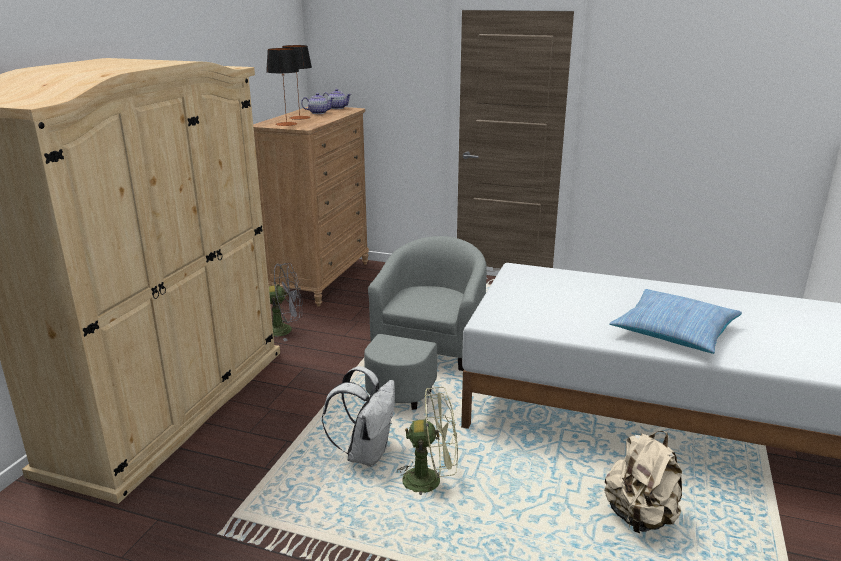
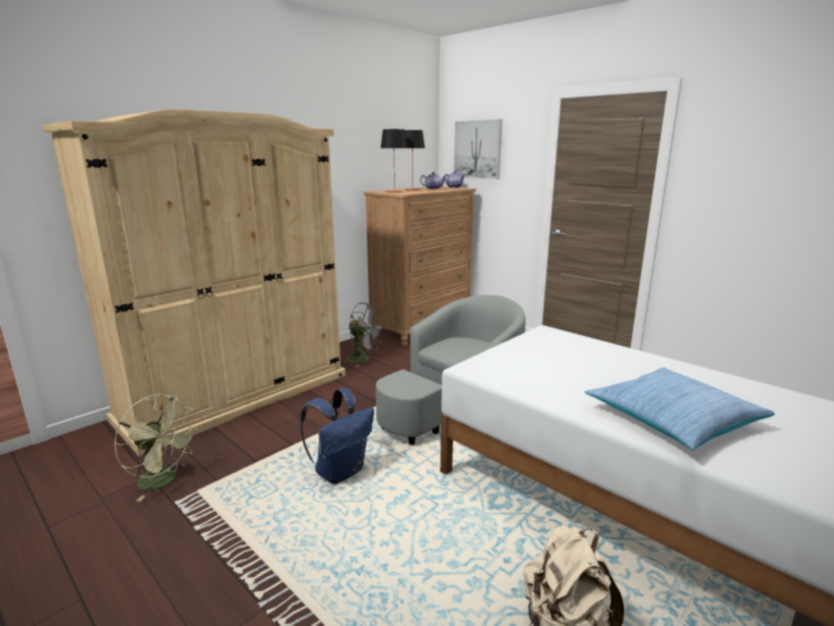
camera: 25 degrees right, 5 degrees down
(361, 62) = (478, 149): none -> picture
(366, 453) = (340, 471): white backpack -> blue backpack
(430, 480) = (374, 512): green fan -> green fan (164, 481)

